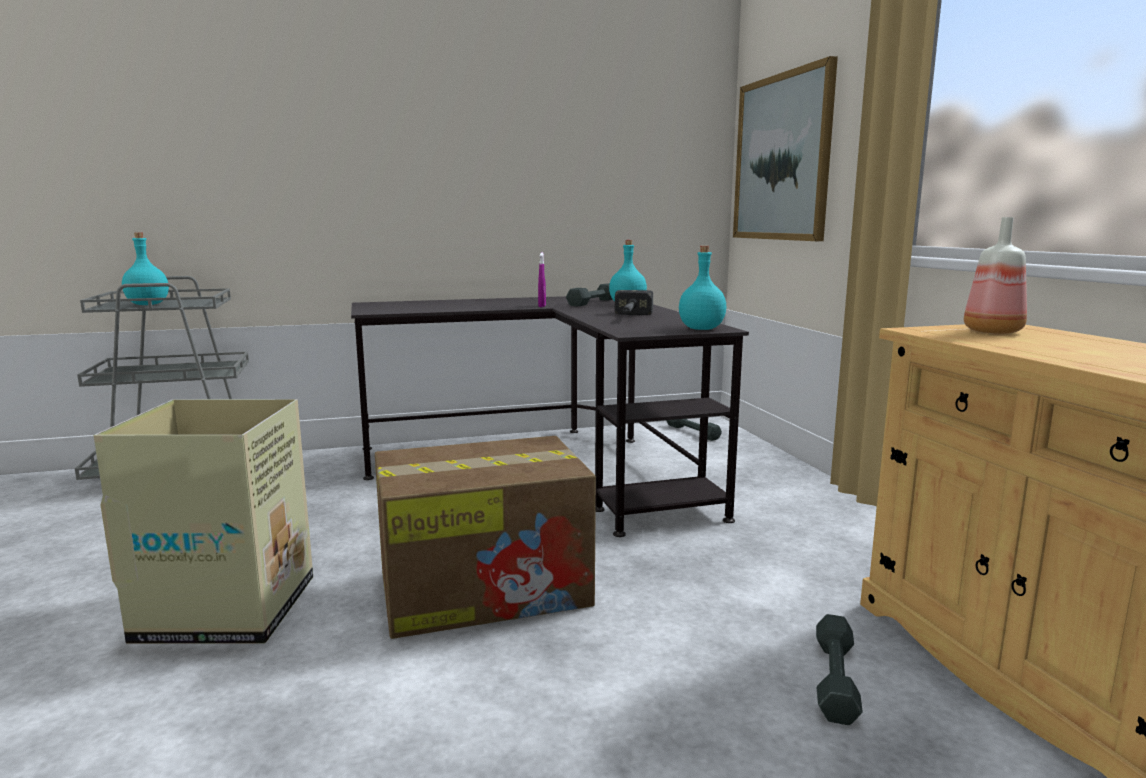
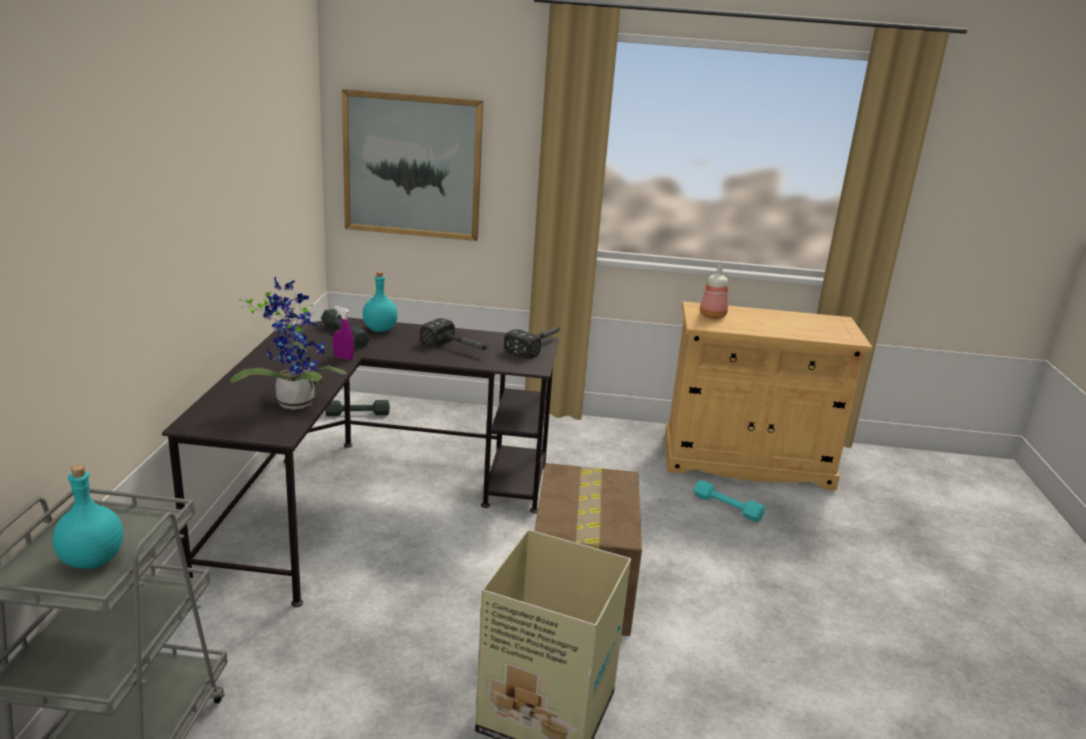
camera: 70 degrees left, 10 degrees up
(435, 308) = (294, 401): none -> potted plant
(700, 329) = (538, 346): turquoise bottle -> hammer
(835, 678) = (727, 507): grey dumbbell -> turquoise dumbbell

